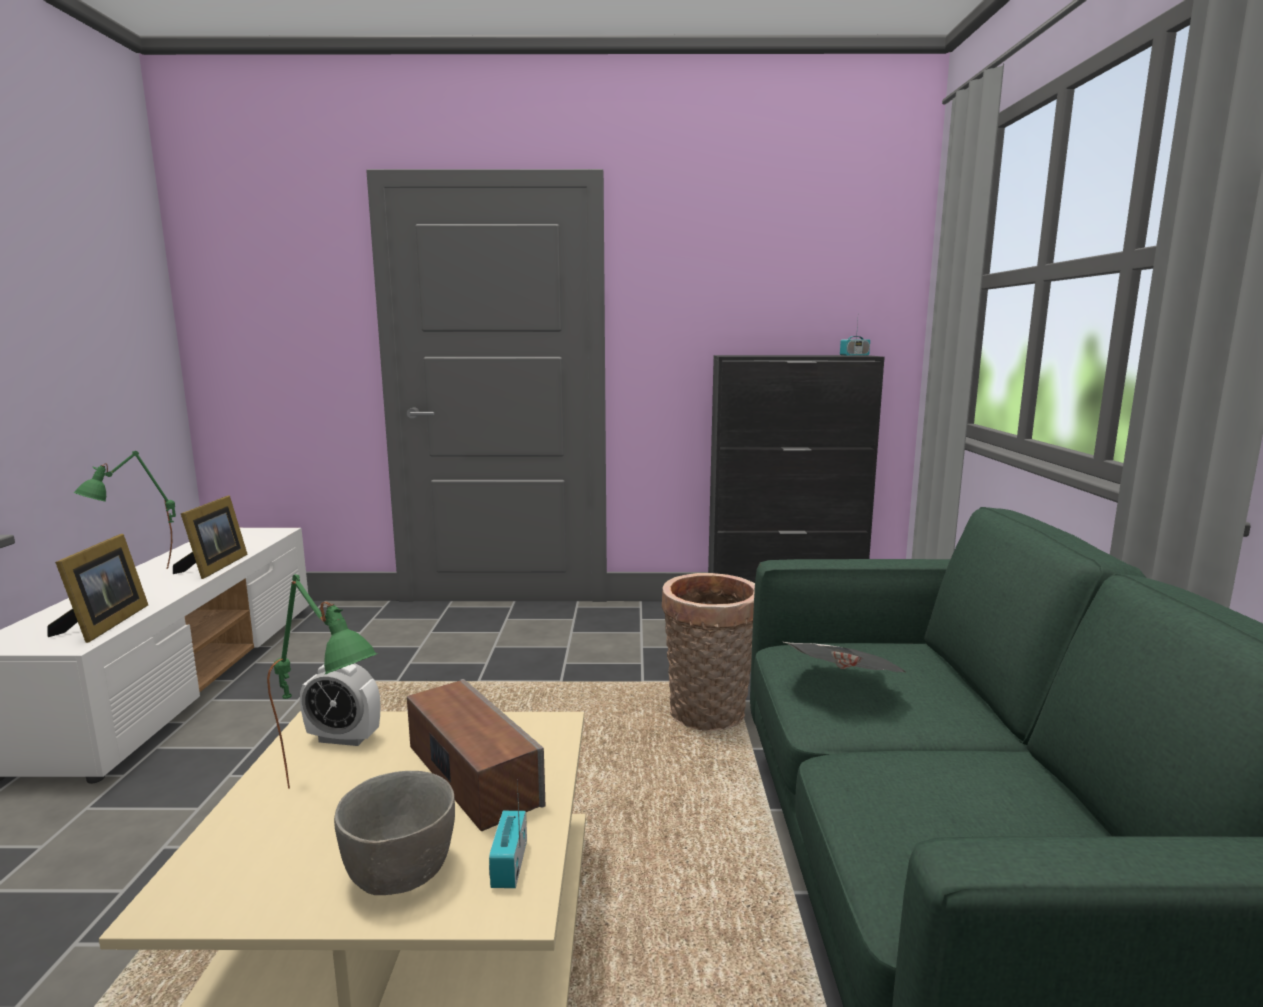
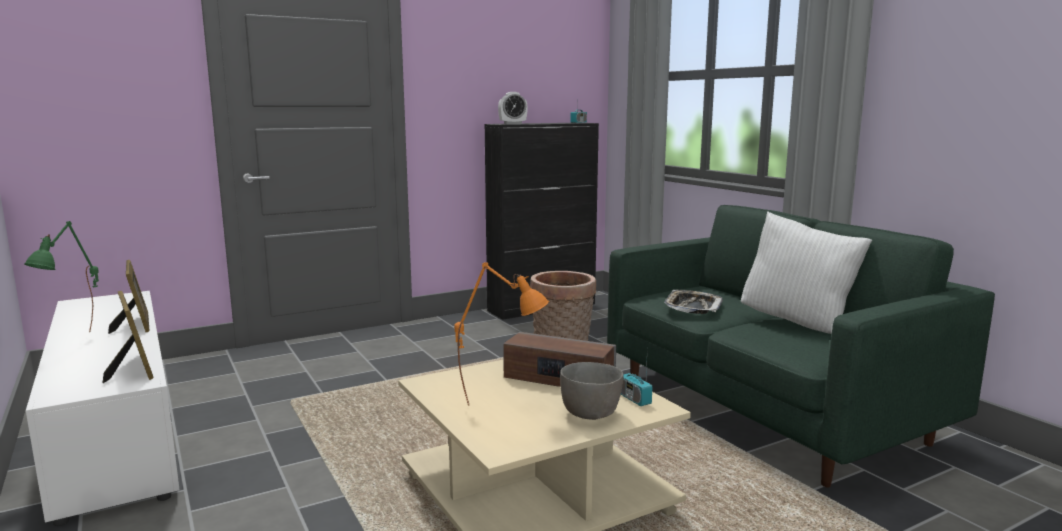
camera: 30 degrees left, 0 degrees up
(334, 797) = (502, 402): green table lamp -> orange table lamp
(344, 738) = (455, 383): alarm clock -> alarm clock (512, 124)
(843, 688) = (692, 307): newspaper -> tray
(1011, 780) = (798, 322): none -> white pillow

